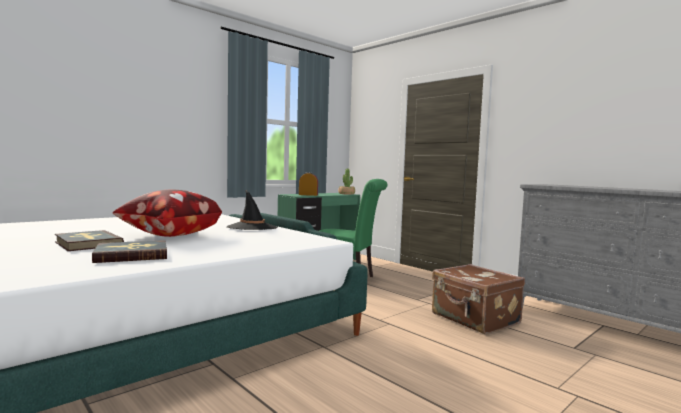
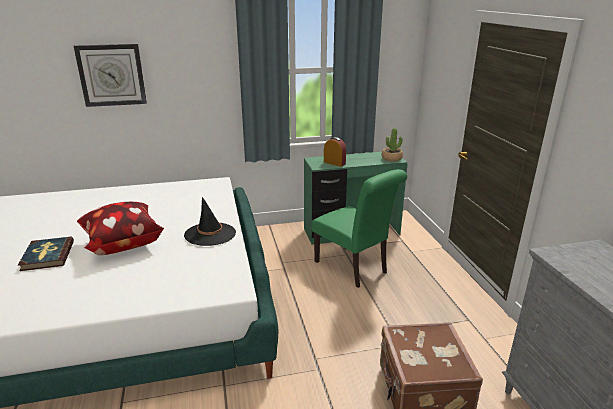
camera: 30 degrees right, 20 degrees up
(103, 99) = (112, 75): none -> wall clock
(132, 255) = (46, 291): book -> none

